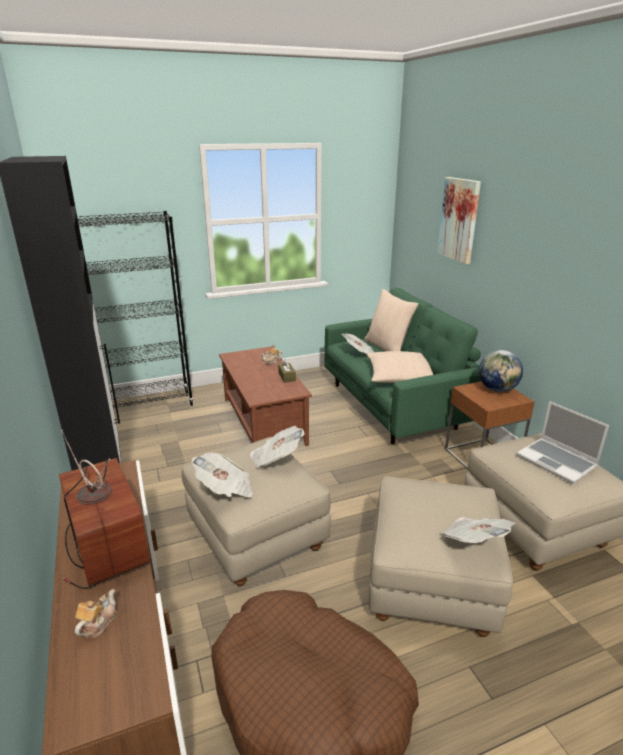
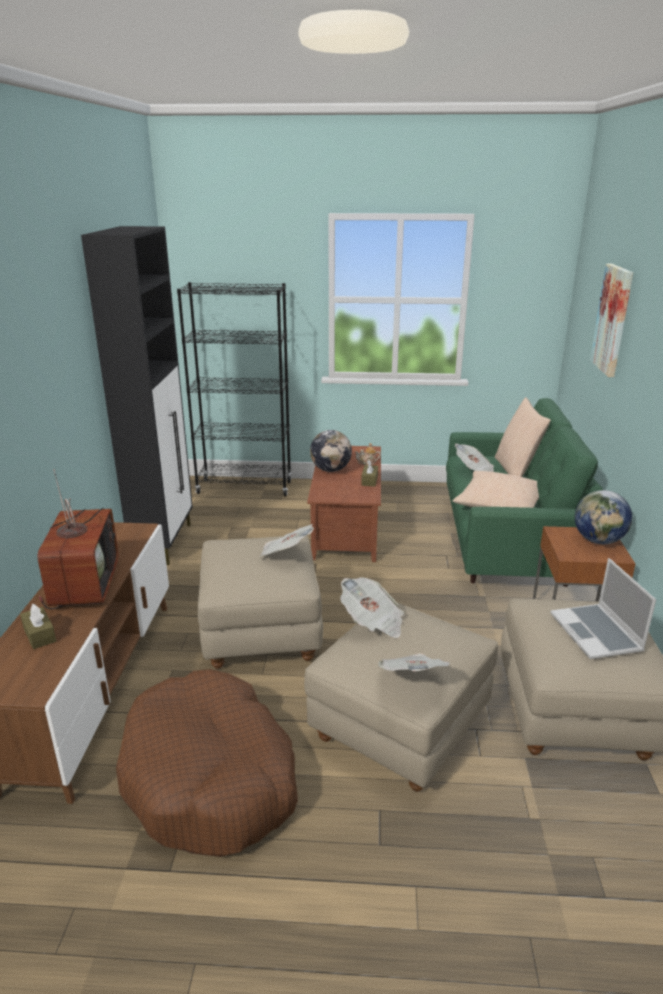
camera: 25 degrees right, 0 degrees up
(98, 623) = (39, 635): teapot -> brown tissue box
(225, 488) = (218, 568): newspaper -> newspaper (372, 622)
(247, 374) = (330, 470): none -> globe

